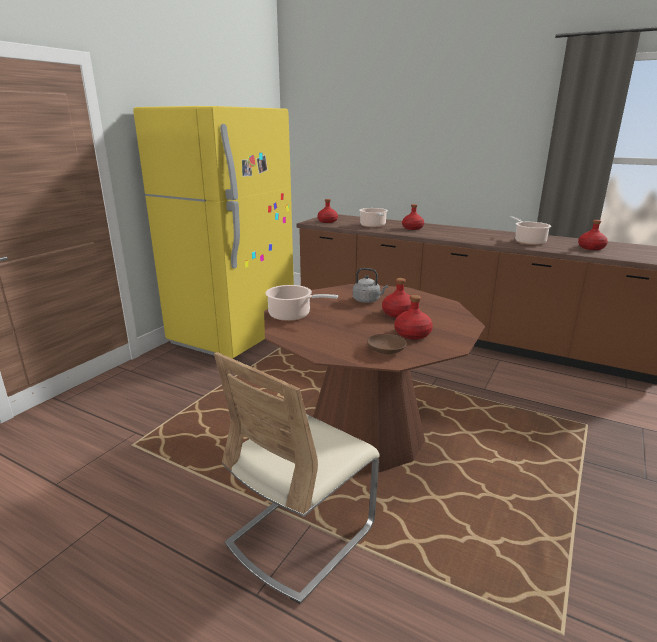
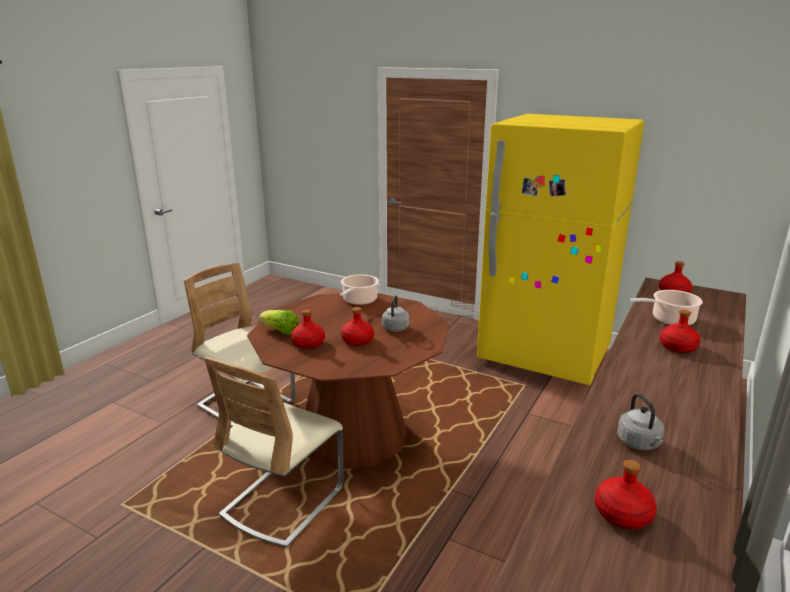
camera: 90 degrees right, 0 degrees up
(386, 350) = (280, 332): brown bowl -> lettuce
(484, 473) = (283, 502): none -> beige chair
(528, 241) = (639, 443): cooking pot -> grey kettle

